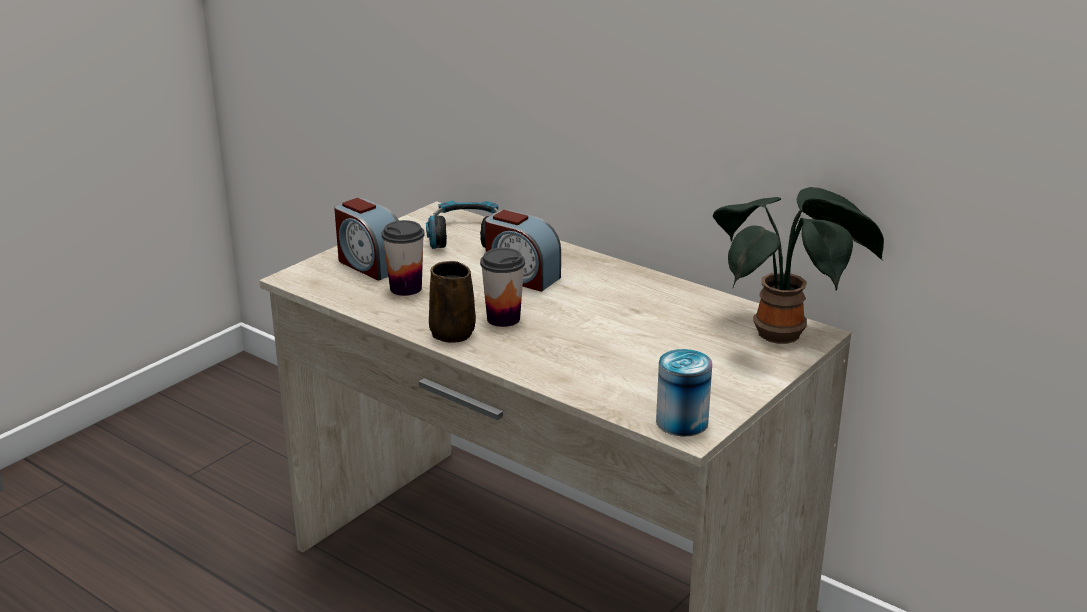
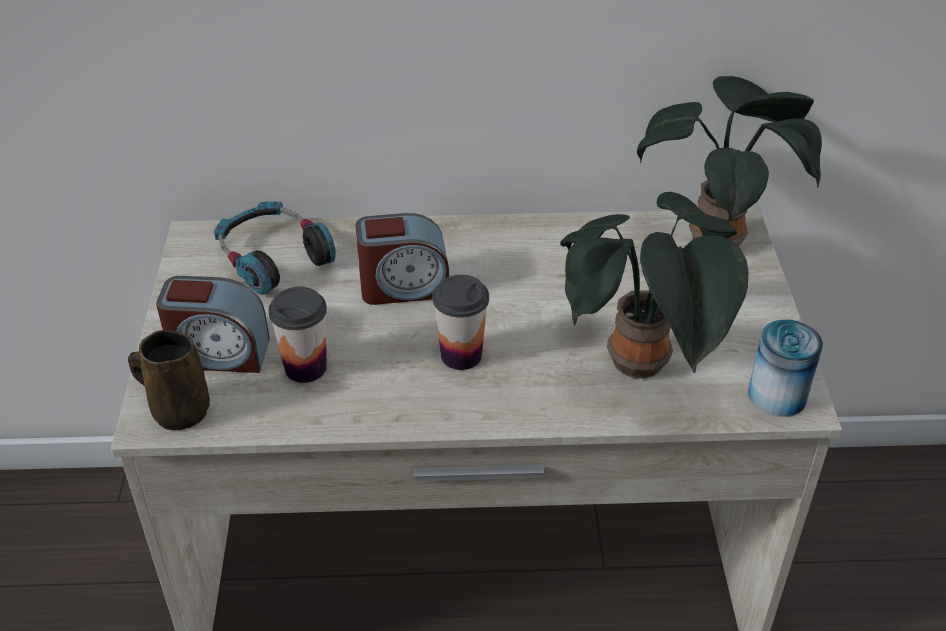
camera: 40 degrees left, 15 degrees up
(451, 332) = (434, 404): brown mug -> brown mug (178, 410)
(610, 370) = (641, 367): none -> potted plant

